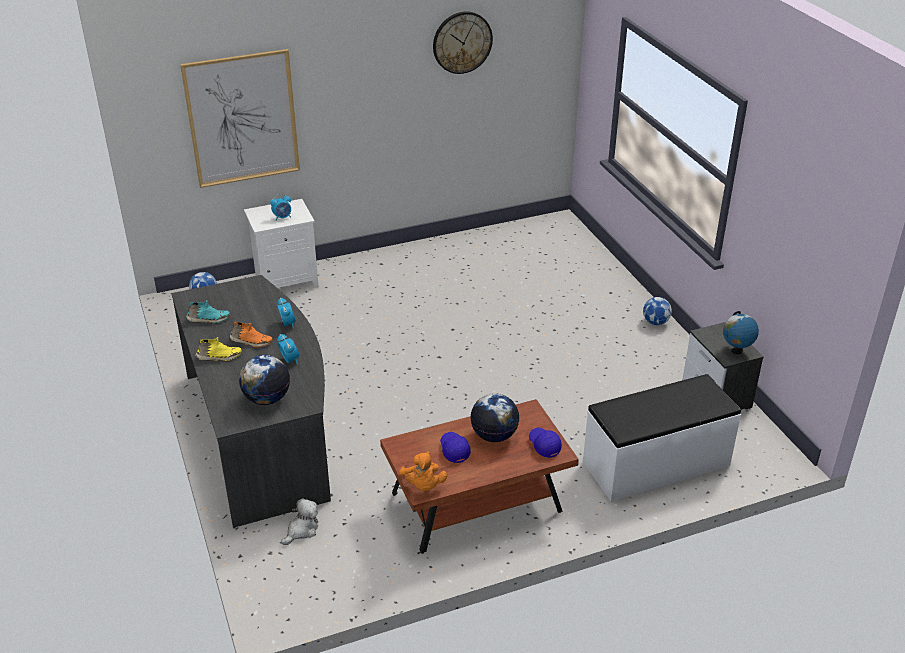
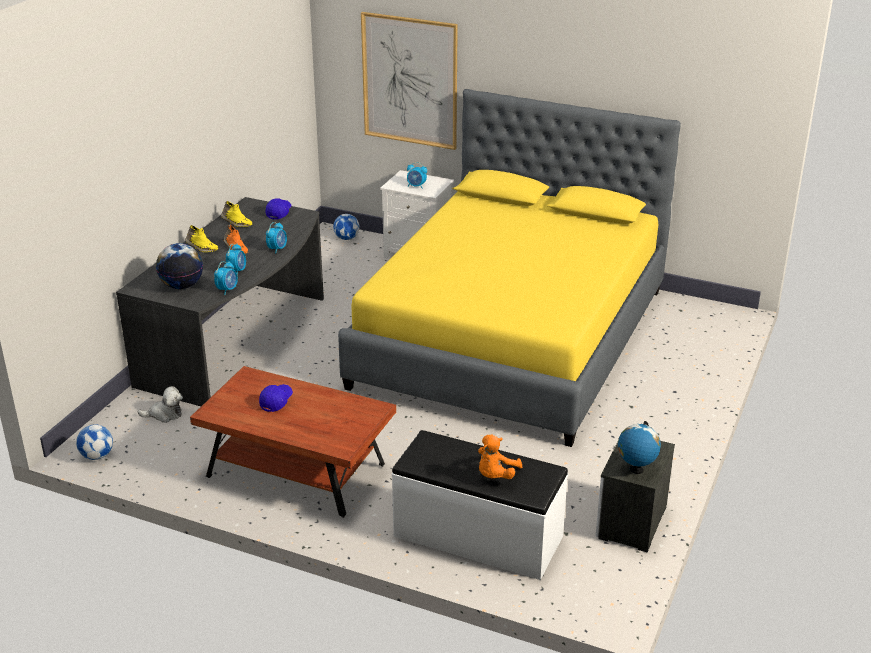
camera: 45 degrees right, 5 degrees down
(208, 319) = (236, 223): turquoise shoe -> yellow shoe
(311, 380) = (227, 289): none -> alarm clock
(423, 486) = (217, 409): orange plush toy -> orange plush toy (495, 475)
(458, 311) = (512, 337): none -> yellow bed
(462, 42) = (638, 68): wall clock -> none
(494, 435) = (320, 409): globe -> none
(544, 445) = (342, 437): blue cap -> blue cap (279, 213)
(655, 322) = (676, 436): football -> football (97, 456)

